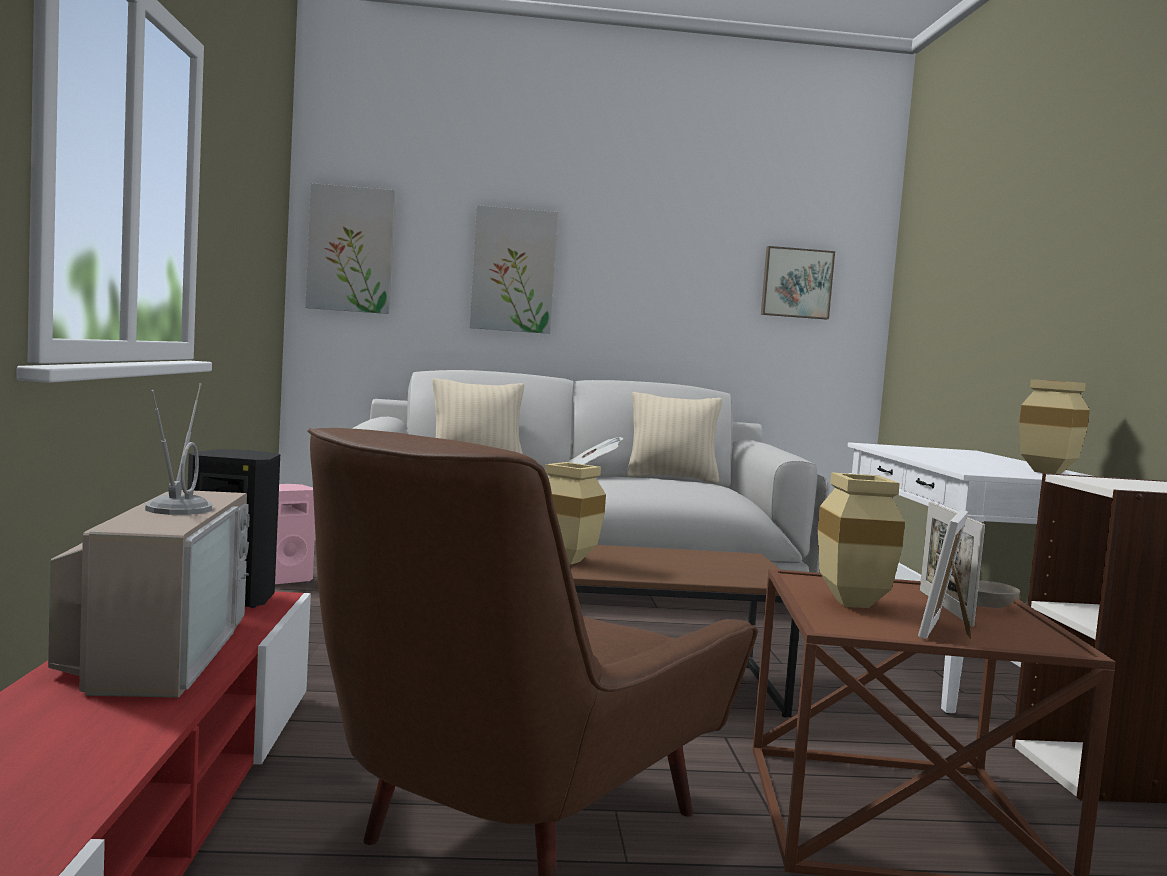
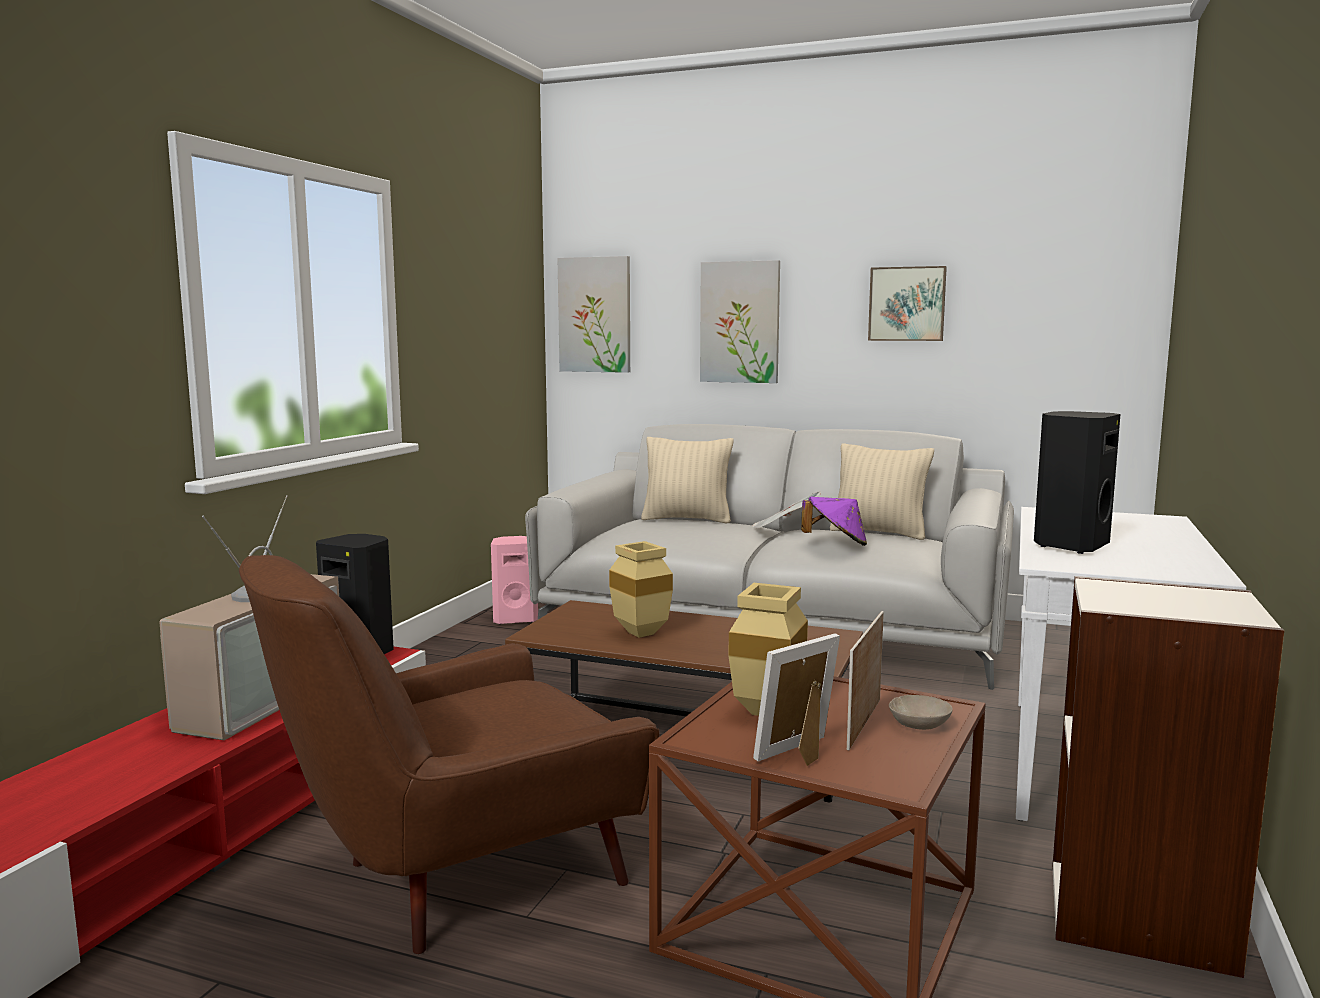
camera: 25 degrees right, 5 degrees up
(656, 484) = (836, 544): none -> purple hat
(796, 283) = (1046, 311): picture -> picture (907, 304)
(956, 463) = (1069, 545): none -> black speaker
(1044, 472) = (1159, 562): beige vase -> none

